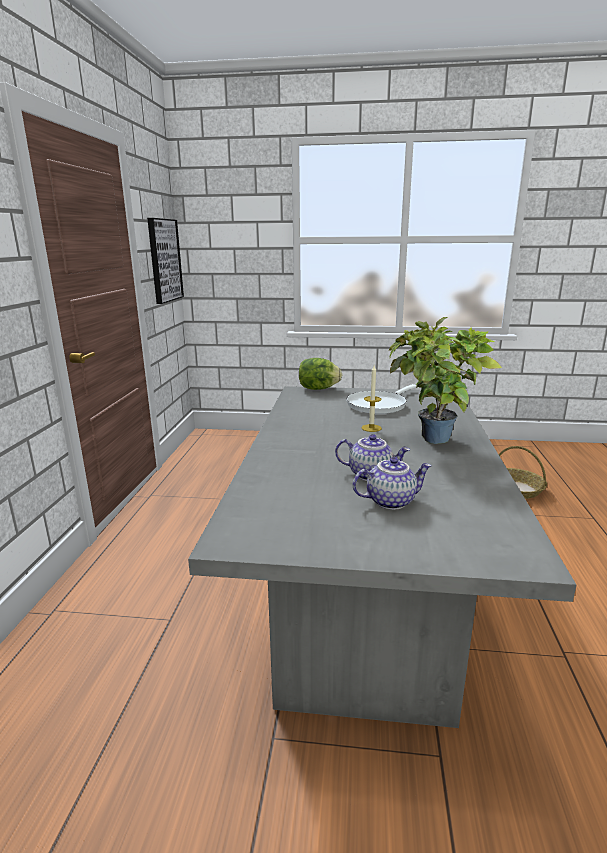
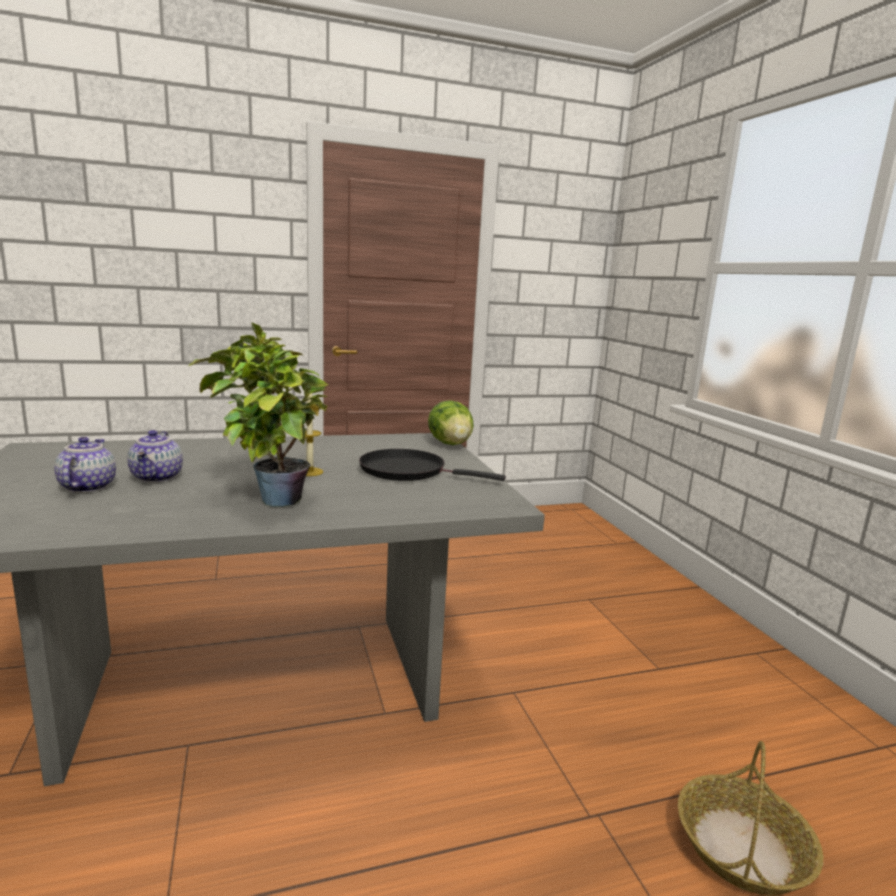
camera: 65 degrees right, 5 degrees down
(164, 260) = (559, 286): picture -> none
(378, 405) = (408, 471): white frying pan -> black frying pan
(390, 501) = (86, 487): teapot -> teapot turned 150 degrees counterclockwise

